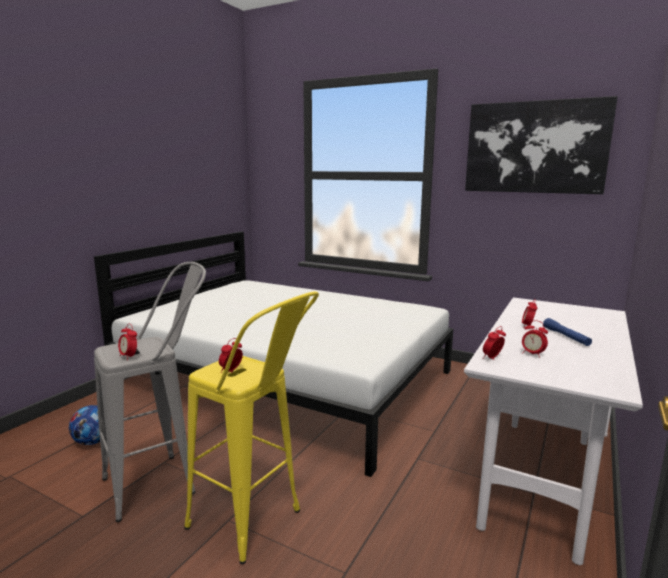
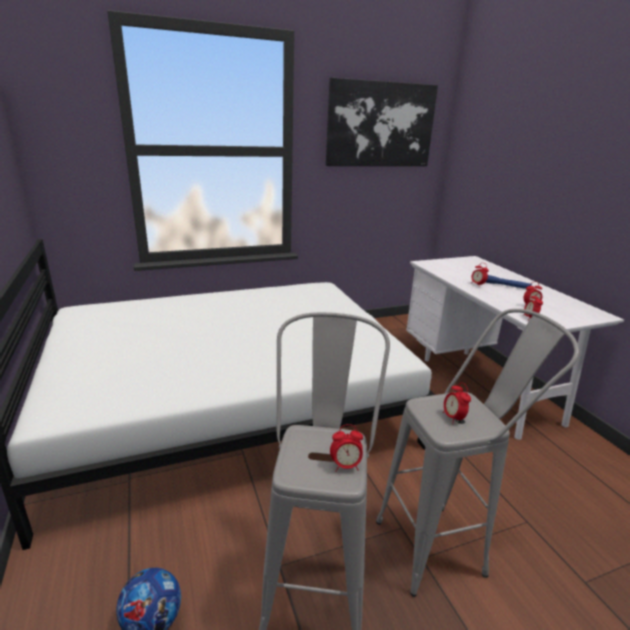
camera: 50 degrees left, 10 degrees up
(256, 527) = (444, 544): yellow stool -> grey stool

